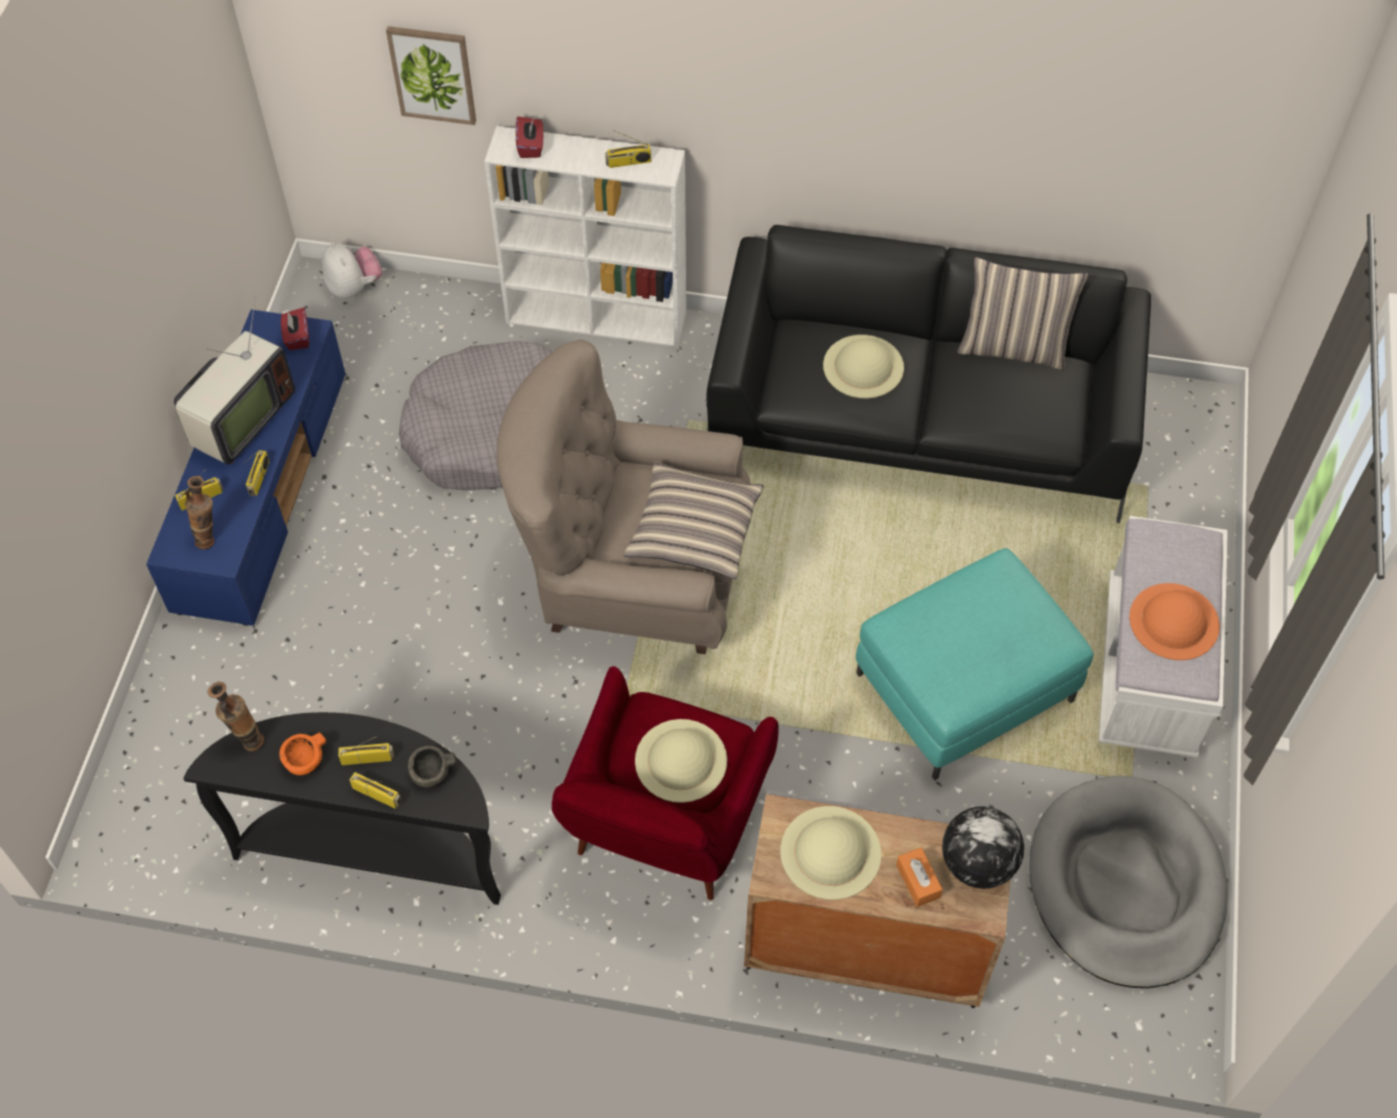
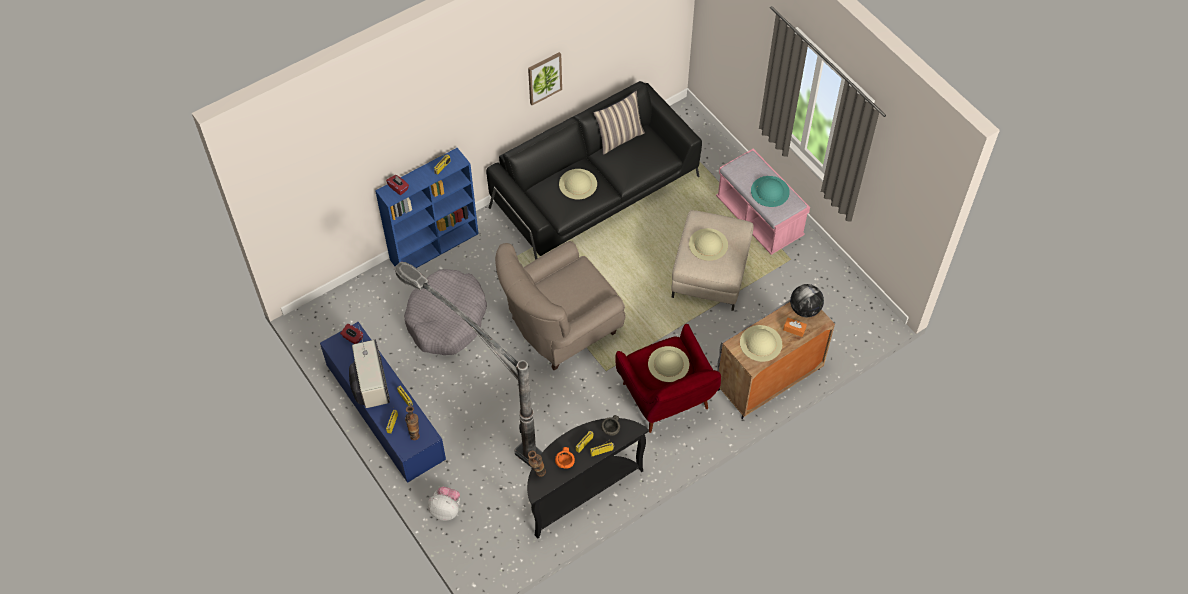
camera: 45 degrees left, 0 degrees up
(354, 287) = (323, 310): plush toy -> plush toy (446, 509)
(372, 602) = (478, 415): none -> floor lamp
(433, 74) = (344, 186): picture -> picture (544, 78)
(598, 317) = (435, 246): white bookcase -> blue bookcase
(694, 529) = (587, 286): pillow -> none
(964, 687) = (710, 273): turquoise ottoman -> beige ottoman
(969, 624) = (708, 244): none -> beige hat
(1125, 885) = (823, 293): grey dog bed -> none
(1149, 669) = (759, 218): white bench -> pink bench
(1174, 621) = (770, 191): orange hat -> turquoise hat

